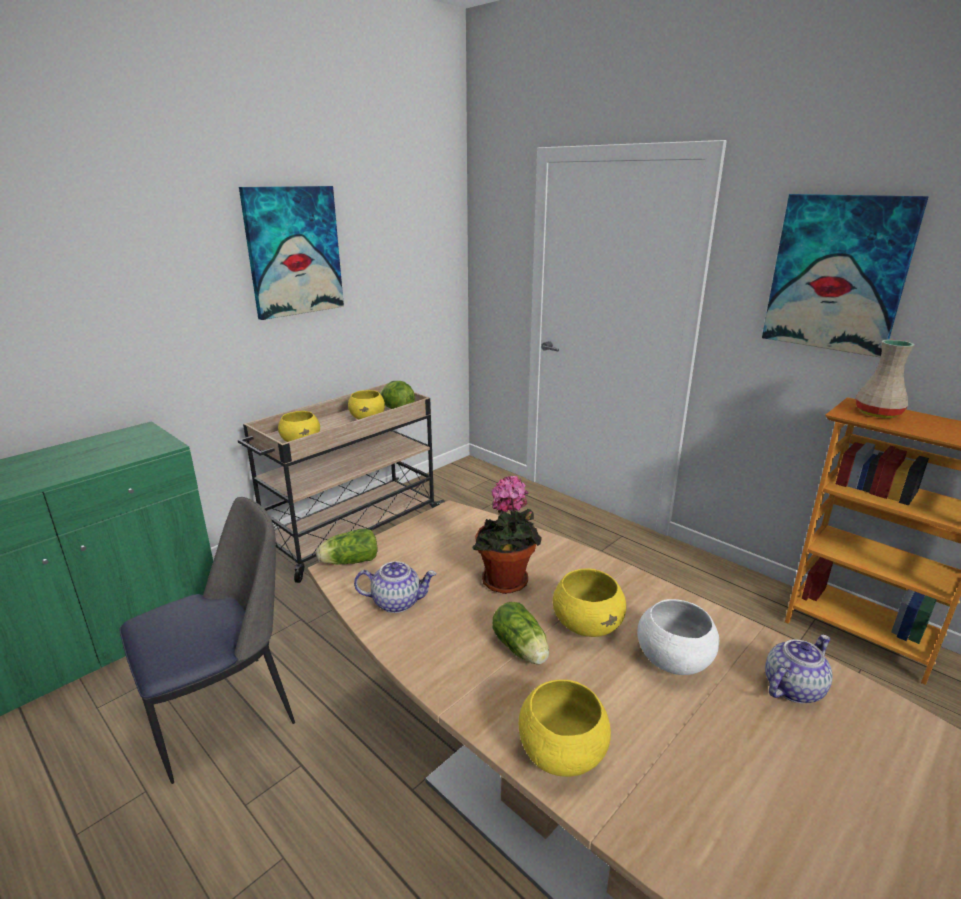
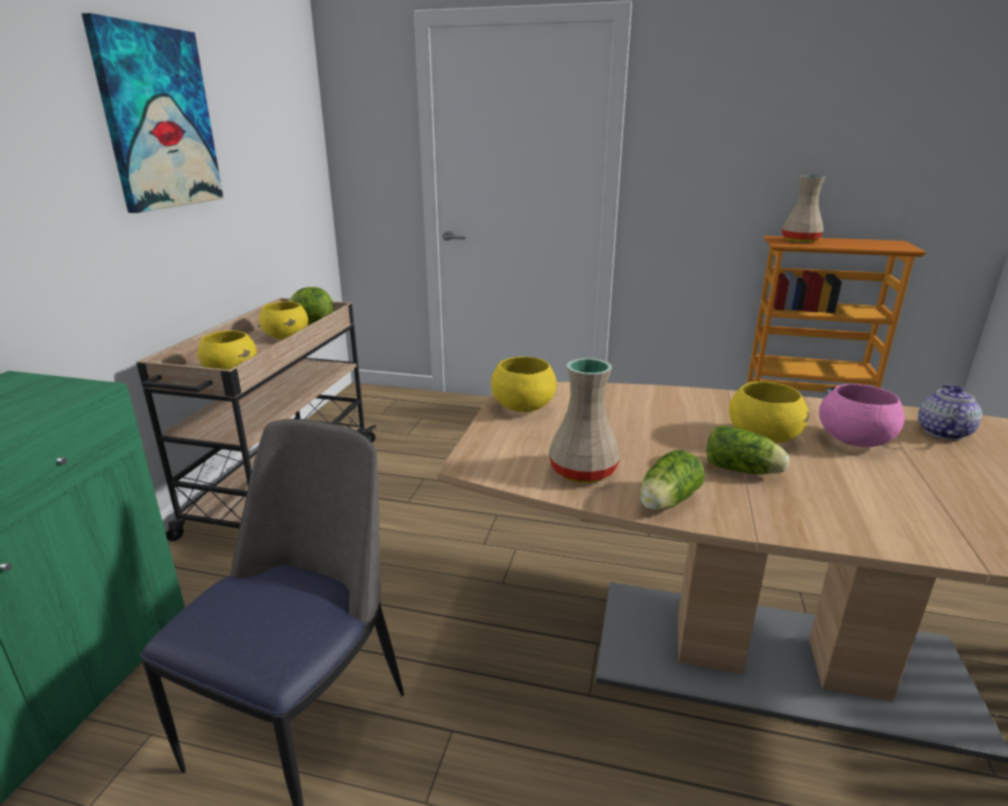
camera: 30 degrees left, 0 degrees up
(348, 562) = (476, 455): lettuce -> lettuce (666, 502)
(397, 602) = (581, 471): teapot -> beige vase
(507, 583) = (655, 428): potted plant -> none
(560, 753) = (883, 528): yellow bowl -> yellow bowl (522, 407)
(673, 661) = (854, 441): white bowl -> pink bowl
(837, 274) = (745, 125): picture -> none

